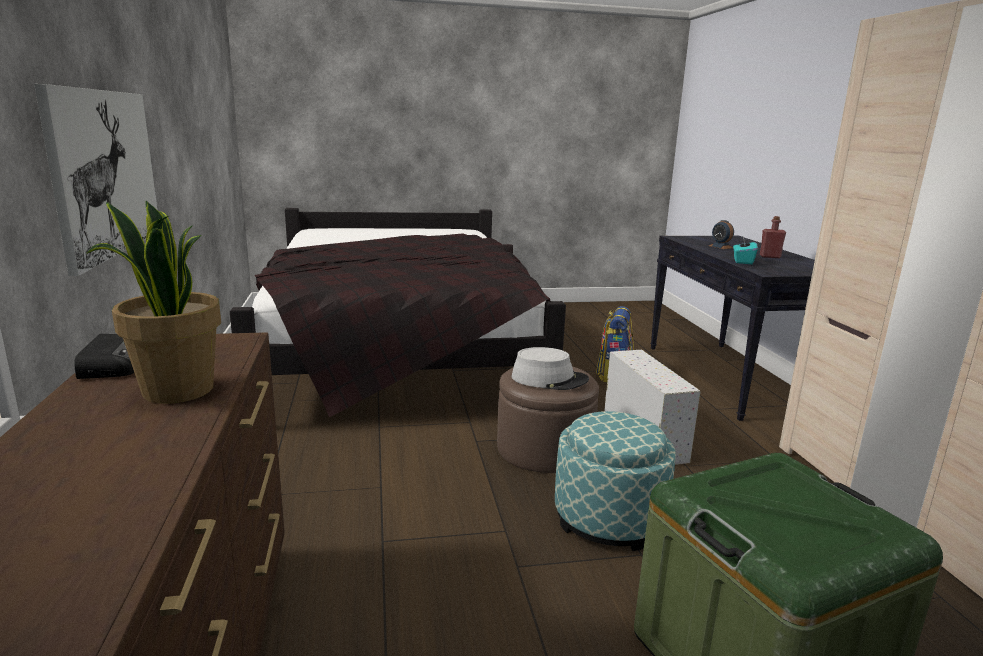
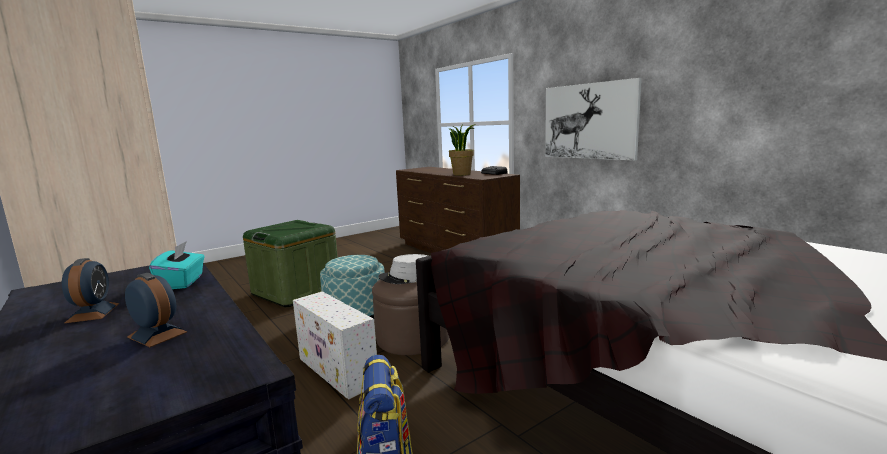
camera: 155 degrees right, 5 degrees down
(770, 256) = (93, 313): red bottle -> alarm clock

